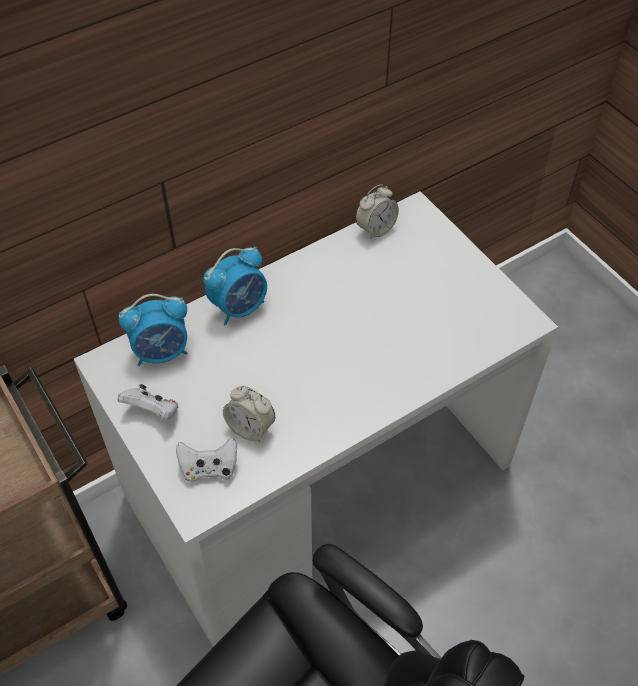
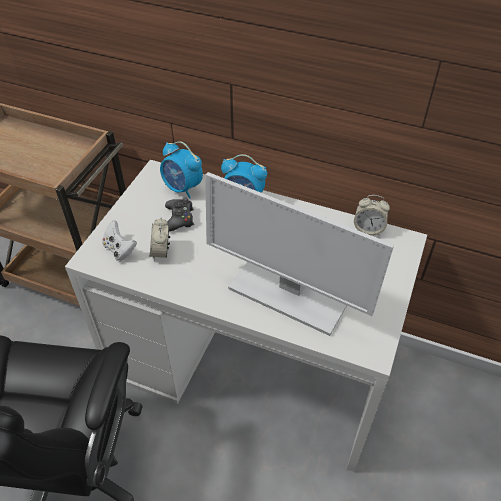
camera: 55 degrees right, 5 degrees down
(153, 411) = (140, 206): white game controller -> none
(211, 381) = (179, 218): none -> black game controller
(405, 343) = (288, 292): none -> monitor

